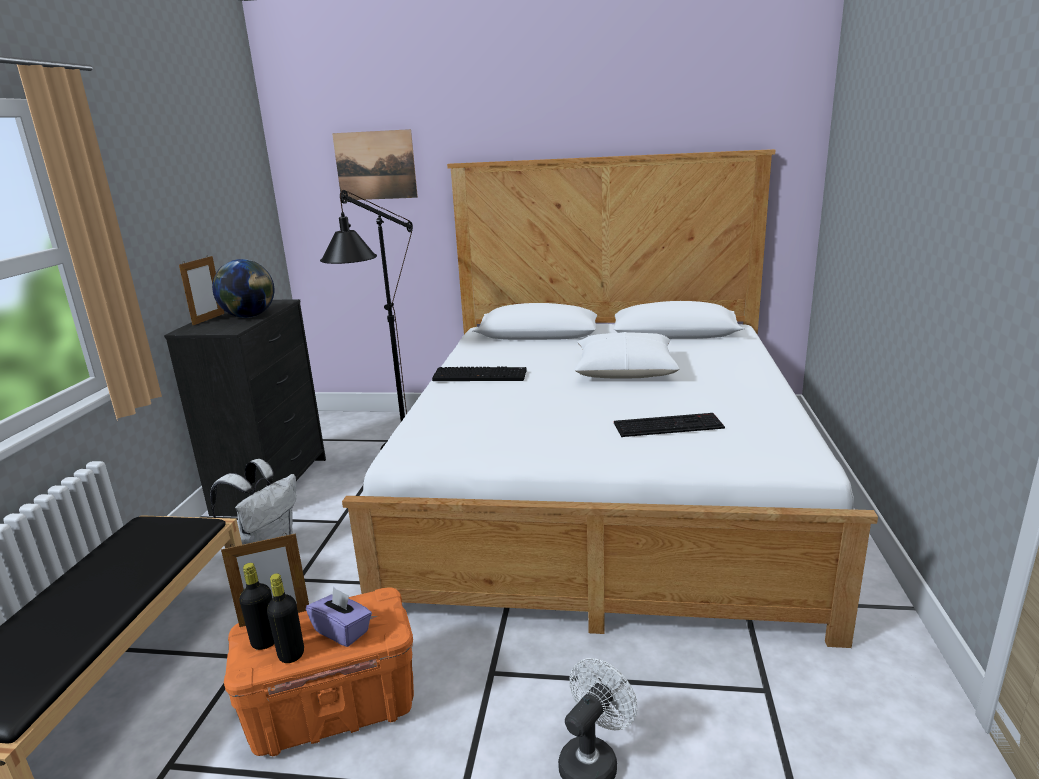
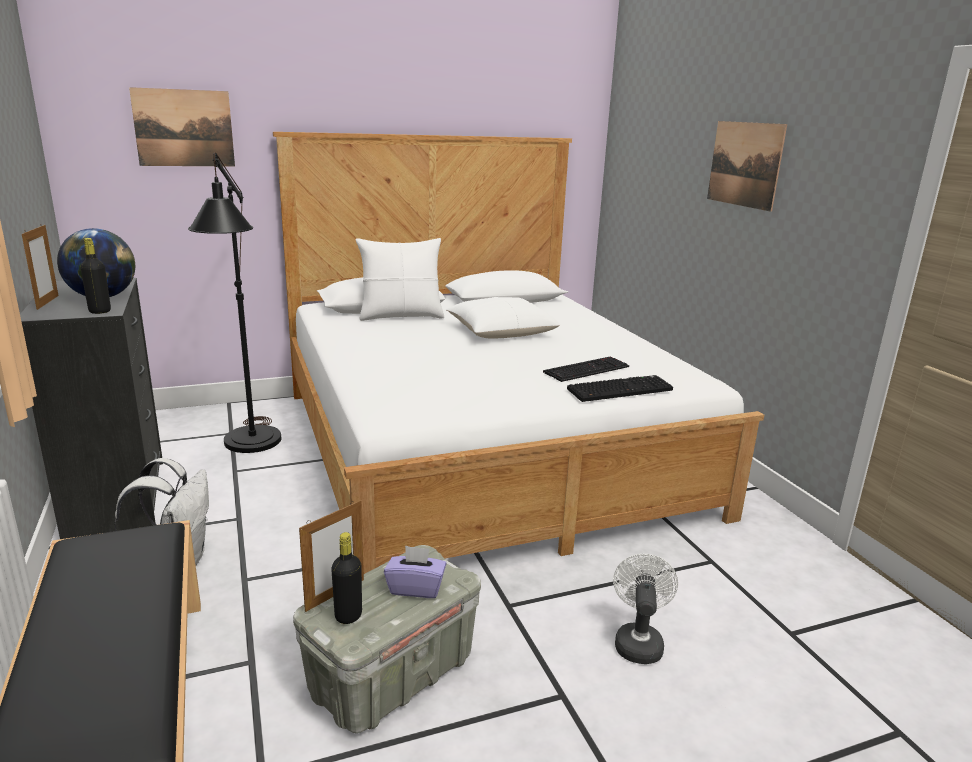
camera: 30 degrees left, 0 degrees up
(291, 654) = (387, 618): black bottle -> black bottle (100, 311)
(334, 708) = (392, 674): orange storage box -> grey storage box
(481, 375) = (375, 346): keyboard -> keyboard (620, 389)
(544, 345) = (401, 316): none -> white pillow
(929, 176) = (744, 164): none -> picture

